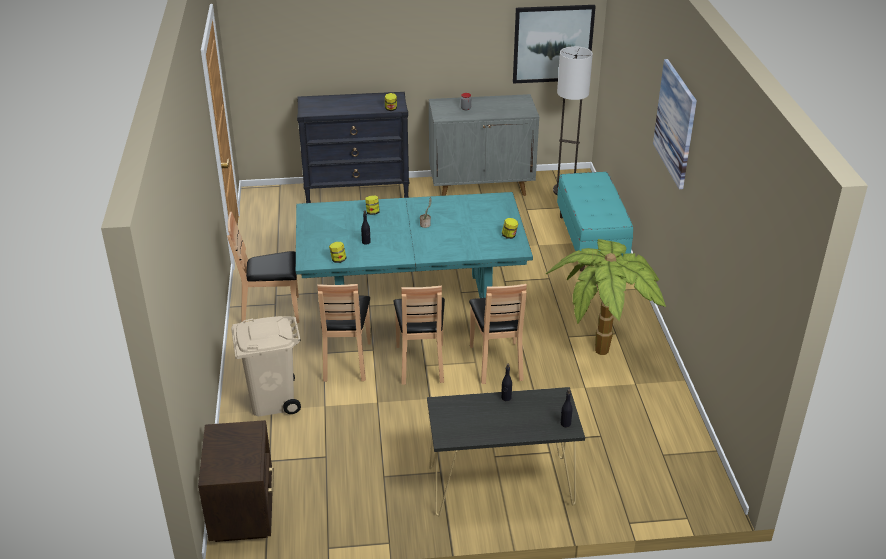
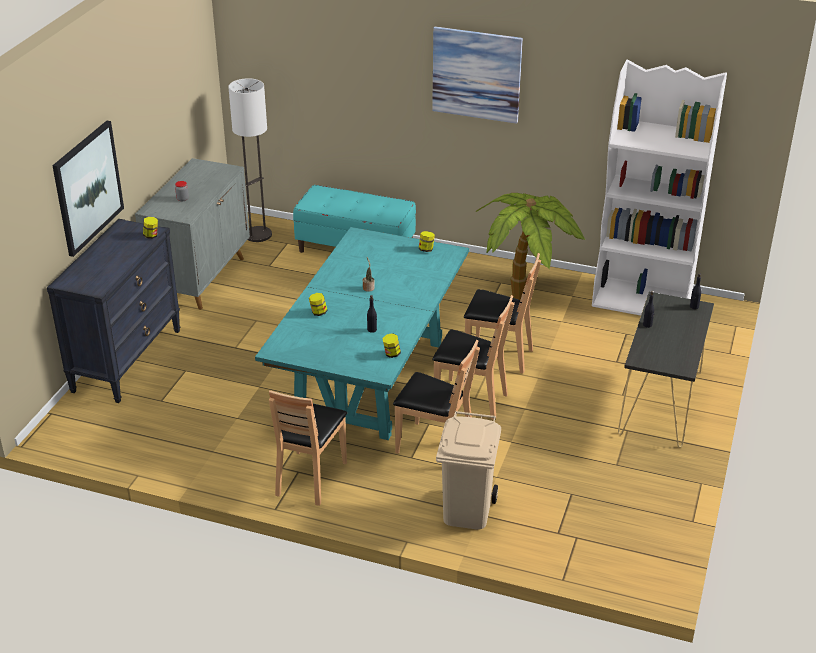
camera: 65 degrees left, 0 degrees up
(244, 512) = (622, 566): brown nightstand -> none
(552, 43) = (194, 94): picture -> picture (88, 187)
(672, 434) = (643, 300): none -> white bookcase

